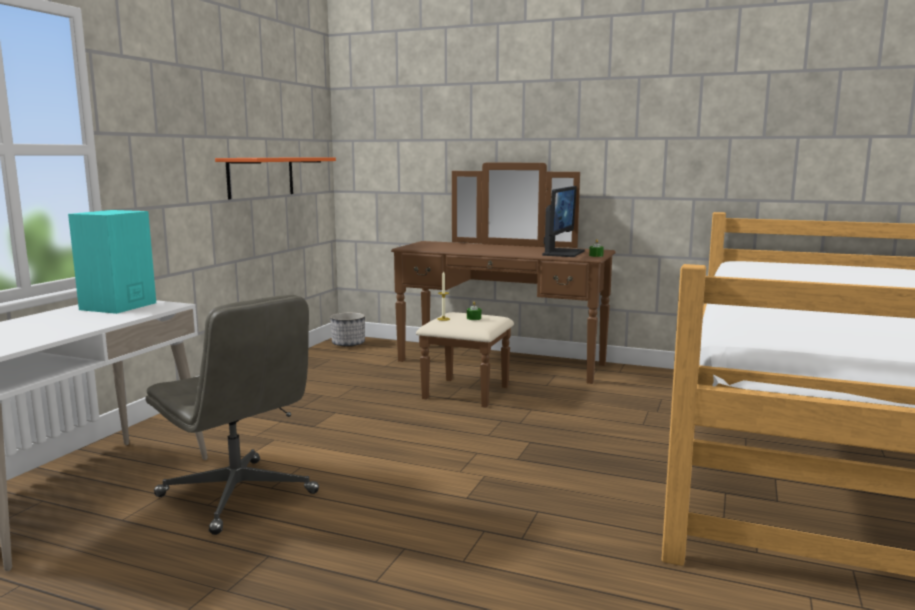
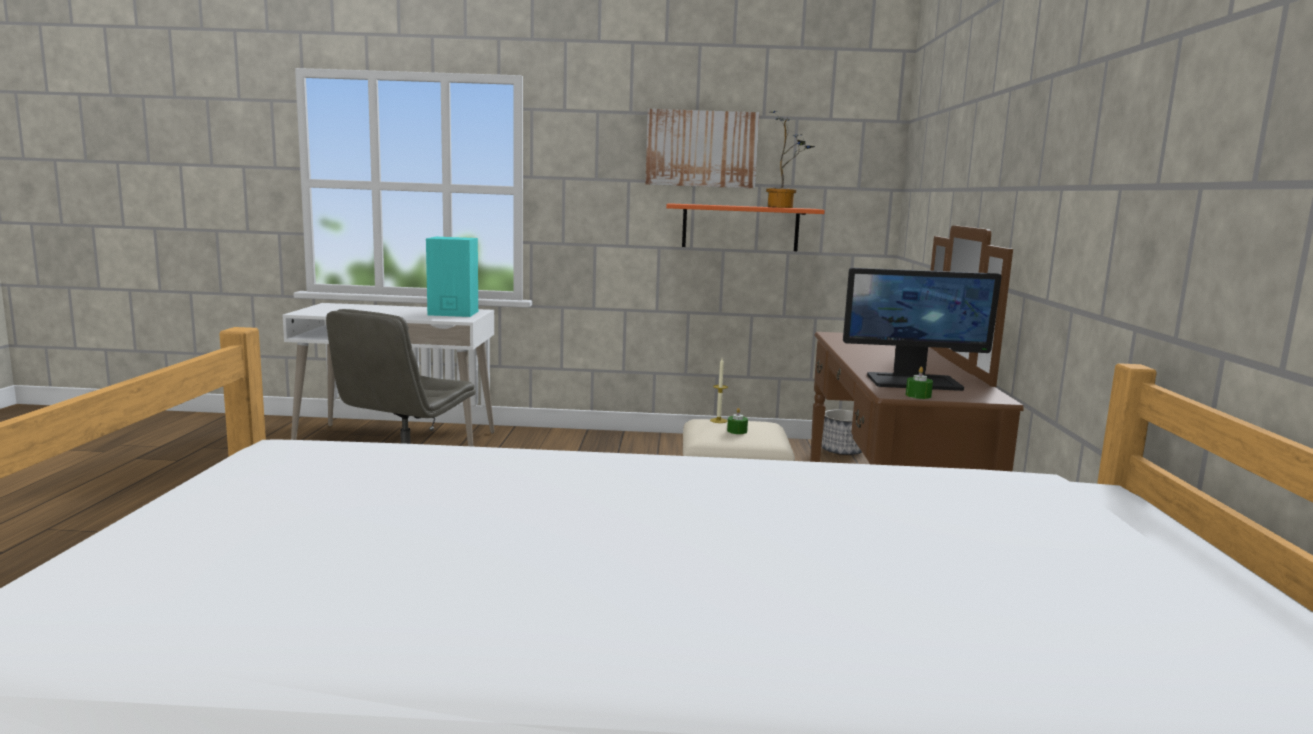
camera: 70 degrees right, 0 degrees up
(231, 105) = (701, 149): none -> picture
(305, 157) = (784, 207): none -> potted plant

